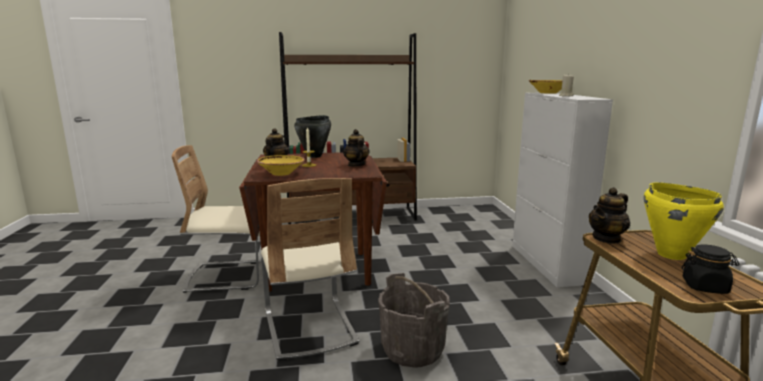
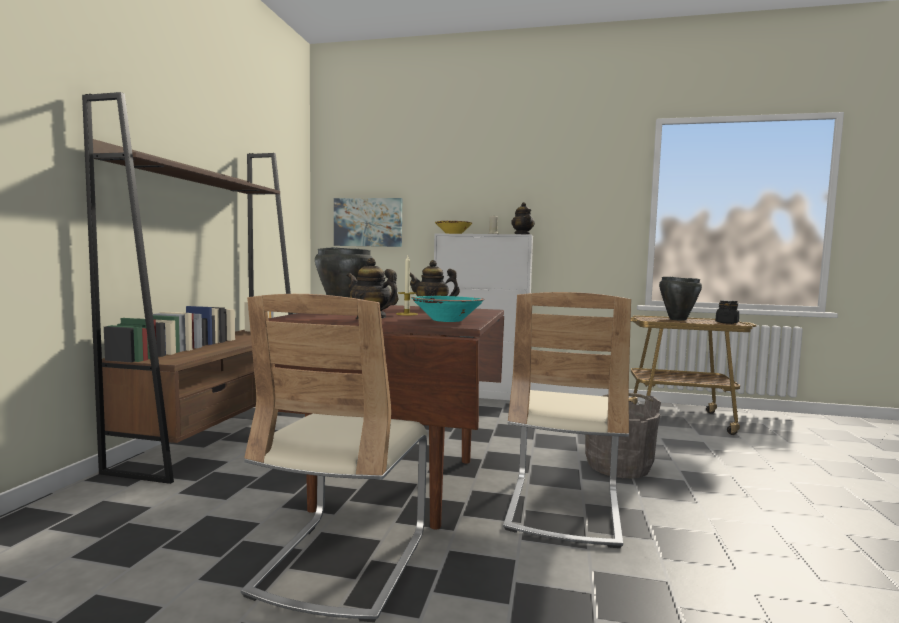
camera: 70 degrees left, 10 degrees down
(281, 173) = (447, 320): yellow bowl -> turquoise bowl
(309, 327) = (563, 508): beige chair -> beige chair turned 105 degrees clockwise
(523, 76) = (368, 222): none -> picture
(607, 238) = (652, 320): teapot -> teapot (522, 234)
(671, 254) = (677, 319): yellow cooking pot -> black cooking pot

